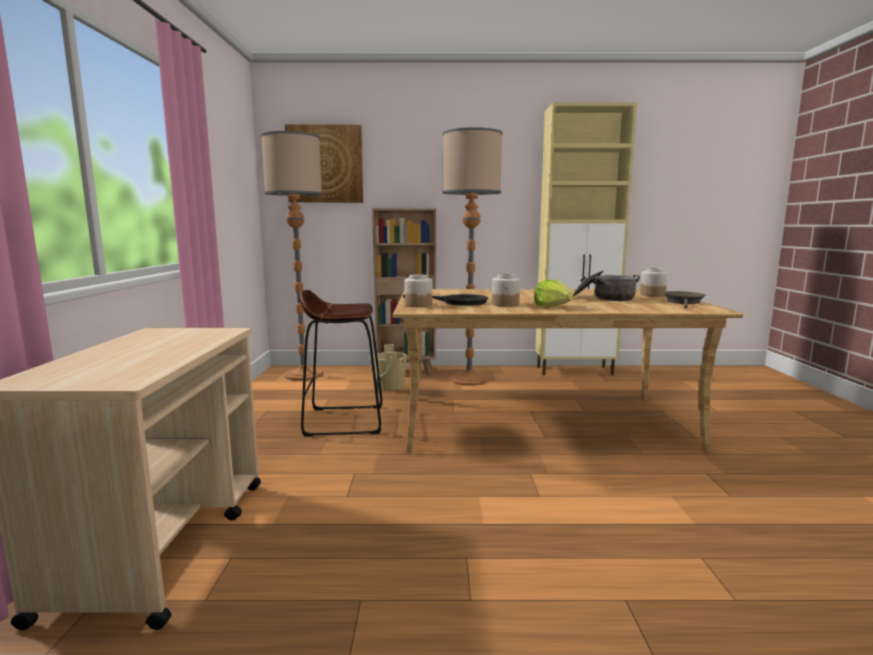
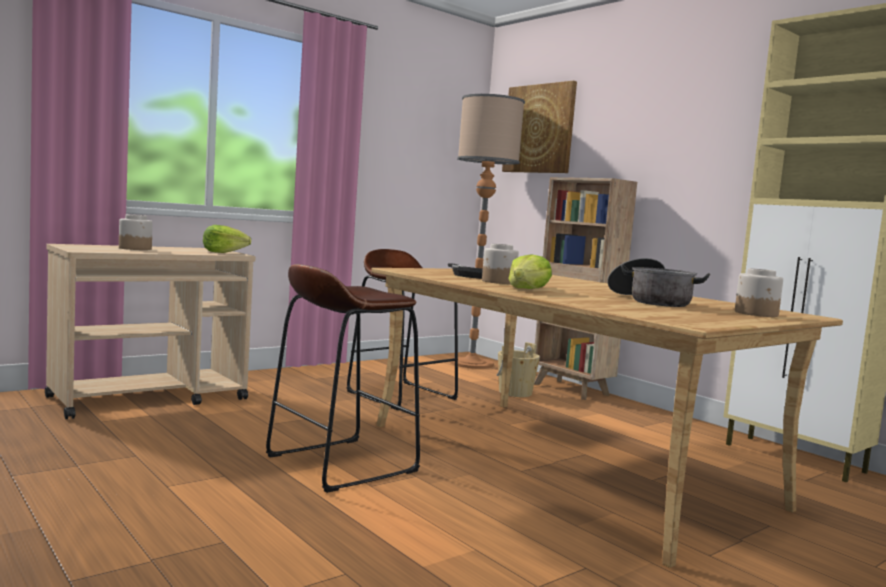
camera: 50 degrees right, 5 degrees down
(209, 332) = (224, 252): none -> lettuce
(418, 305) = (427, 270): jar -> jar (135, 248)
(469, 379) = (613, 415): floor lamp -> none
(482, 493) = (341, 464): none -> brown stool
(684, 302) = (720, 319): brown frying pan -> none

